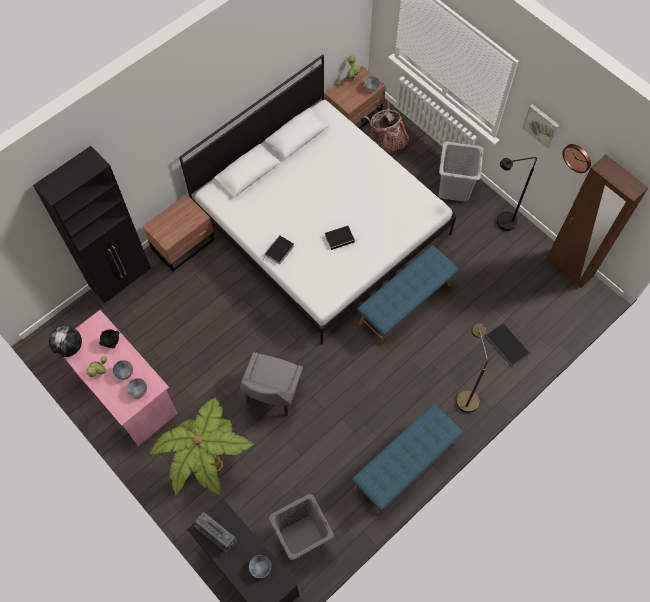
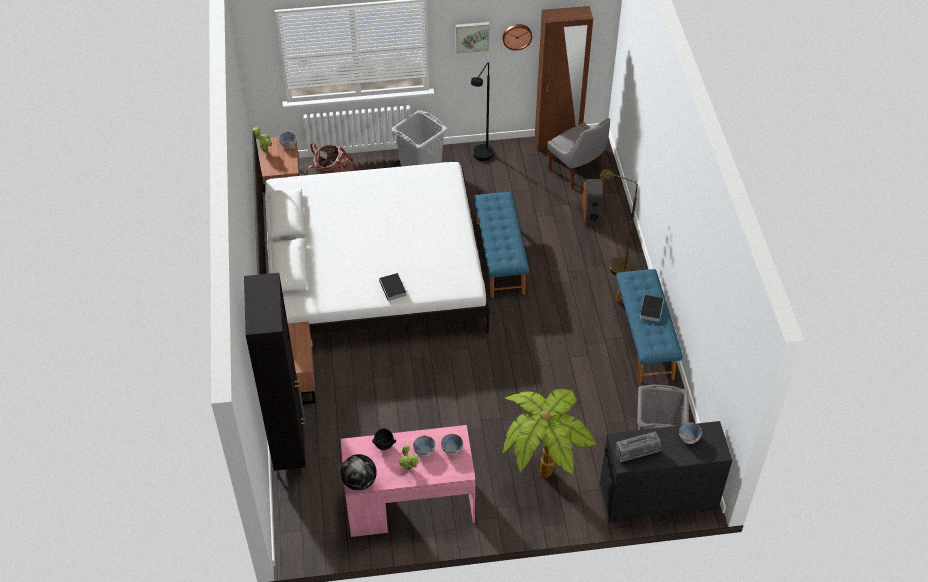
camera: 55 degrees left, 15 degrees down
(272, 394) = (506, 393): grey chair -> grey chair (577, 171)
(340, 238) = (419, 241): book -> book (651, 309)
(508, 344) = (592, 215): tray -> speaker

